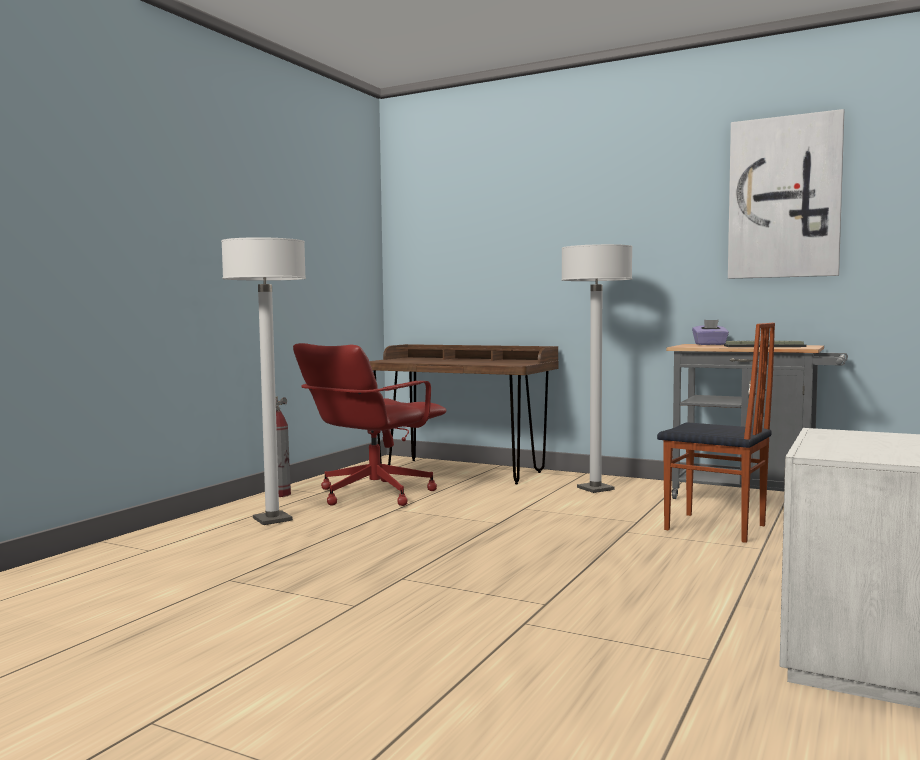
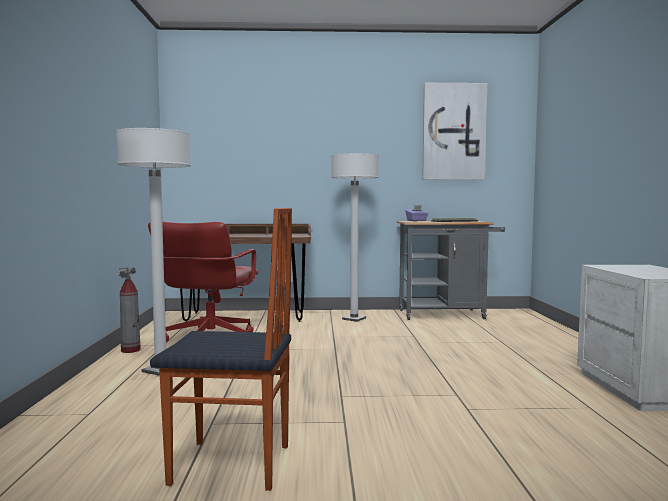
camera: 30 degrees left, 0 degrees up
(715, 528) = (459, 334): chair -> chair (232, 465)

